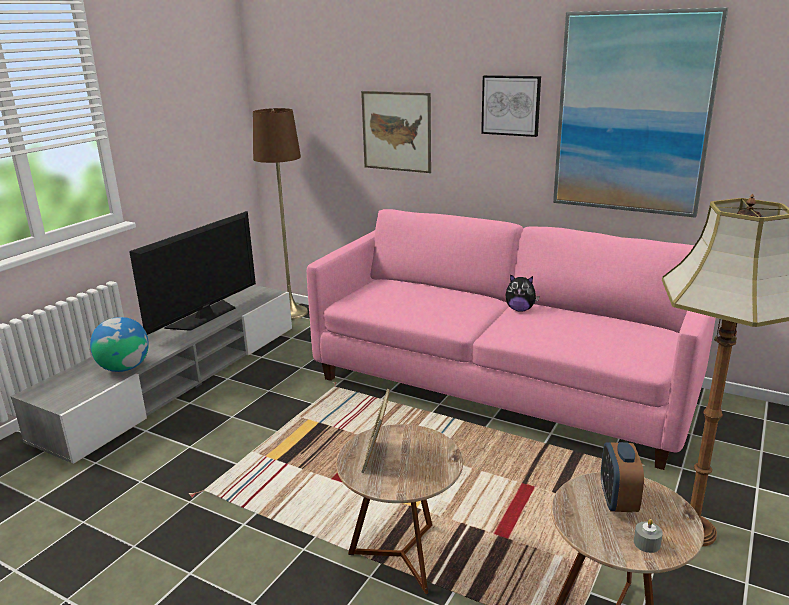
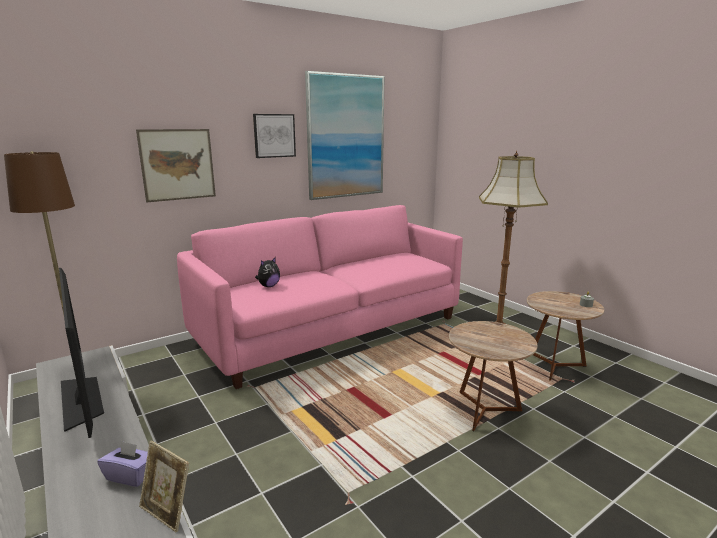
camera: 65 degrees left, 5 degrees down
(124, 368) = (130, 475): globe -> purple tissue box
(376, 457) = (487, 344): picture frame -> picture frame (167, 511)
(520, 309) = (342, 269): plush toy -> plush toy (268, 286)
(617, 501) = (552, 301): alarm clock -> none

